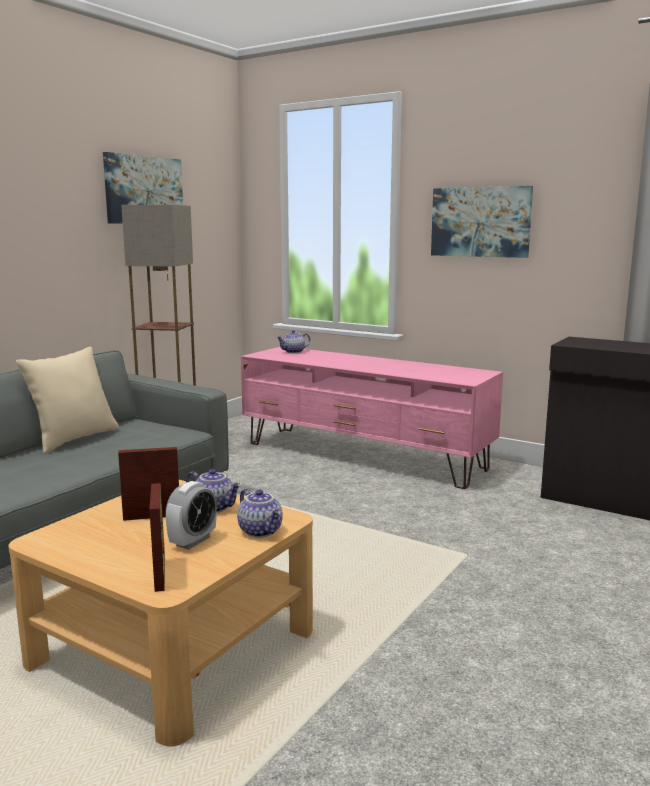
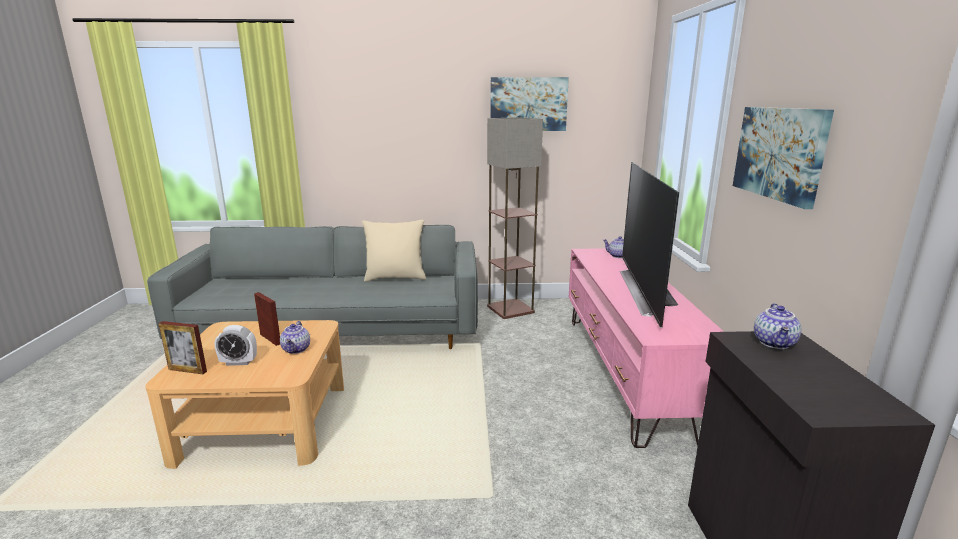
camera: 55 degrees right, 5 degrees up
(160, 574) = (187, 370): picture frame -> picture frame turned 60 degrees clockwise
(261, 531) = (265, 376): teapot -> teapot (775, 343)
(383, 364) = (646, 291): none -> television

